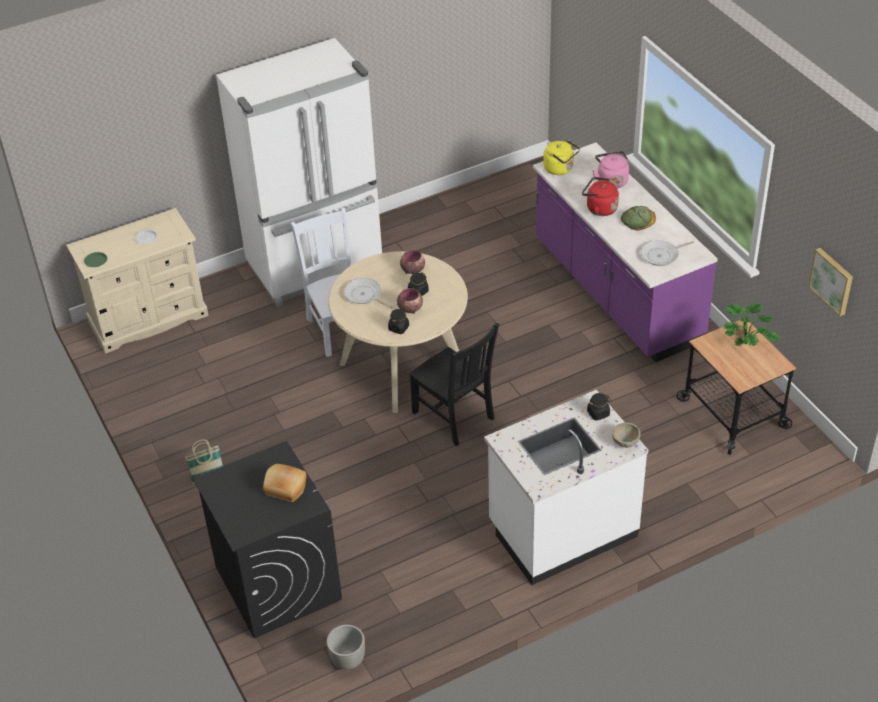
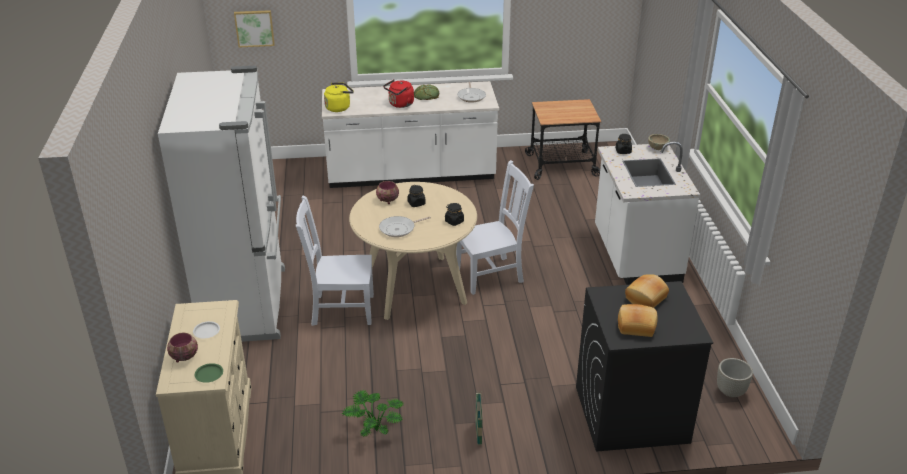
camera: 70 degrees left, 10 degrees down
(236, 489) = (636, 326): none -> bread
(410, 308) = (434, 211): bowl -> bowl (183, 356)
(455, 417) = (491, 275): black chair -> white chair
(611, 180) = (373, 93): pink kettle -> none
(615, 292) = (411, 174): purple counter -> white counter
(747, 342) = (555, 107): potted plant -> potted plant (375, 428)
(832, 281) = (587, 26): picture -> picture (254, 28)

